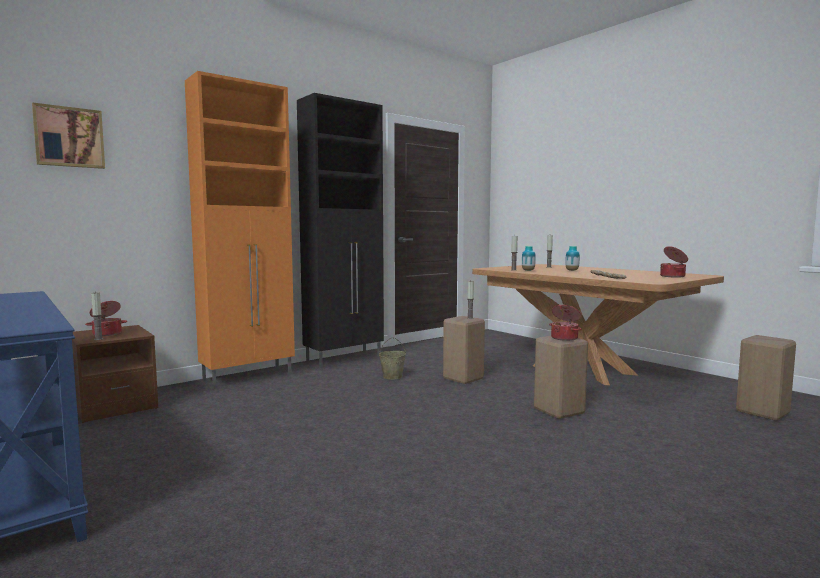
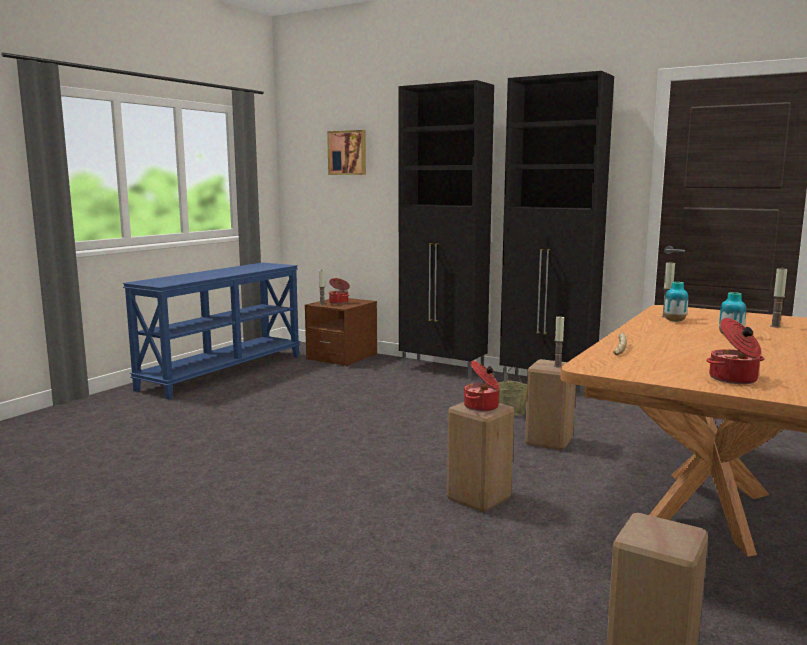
camera: 70 degrees right, 5 degrees up
(249, 377) = (443, 370): orange cabinet -> black cabinet

